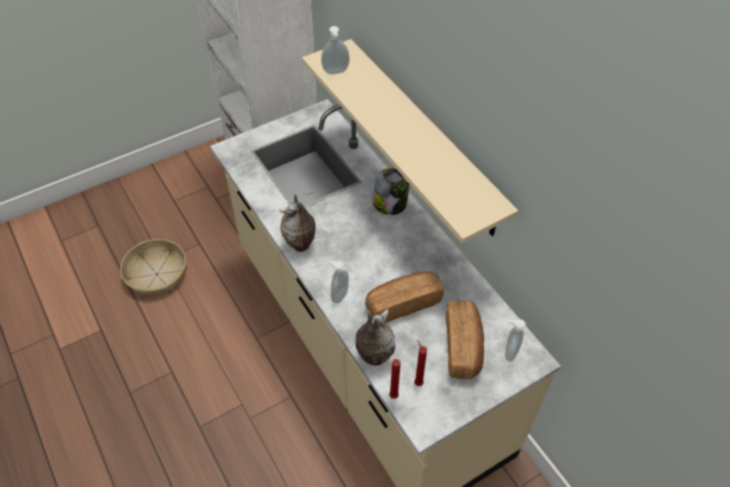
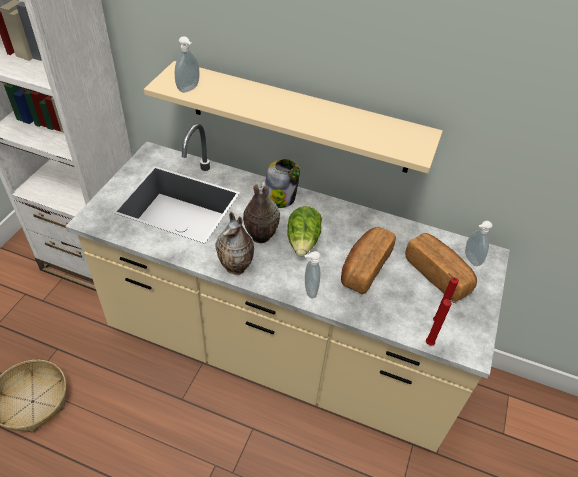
camera: 40 degrees left, 5 degrees down
(373, 252) = (303, 241): none -> lettuce
(373, 357) = (384, 323): vase -> vase (260, 237)

